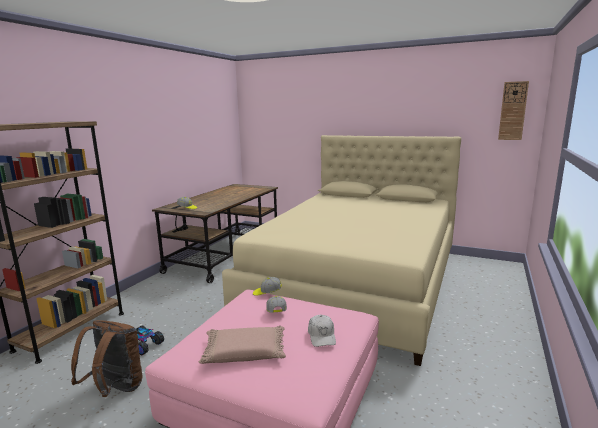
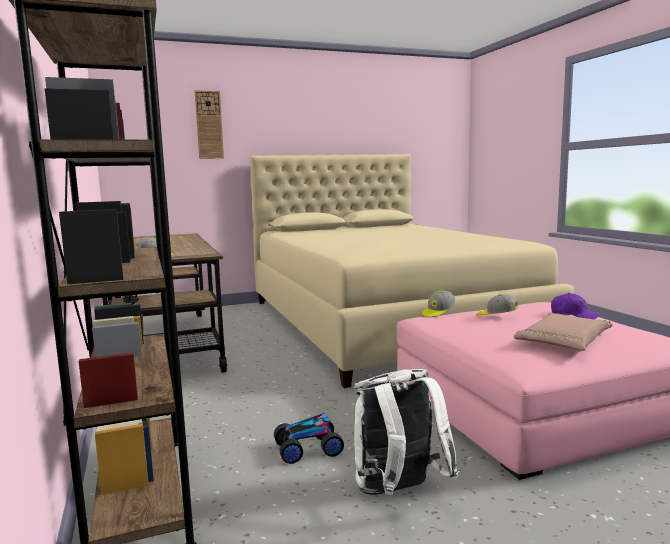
camera: 45 degrees left, 5 degrees down
(115, 389) = (398, 492): brown backpack -> white backpack
(322, 336) = (574, 315): white cap -> purple cap
(513, 111) = (446, 128): wall clock -> wall clock (209, 125)

